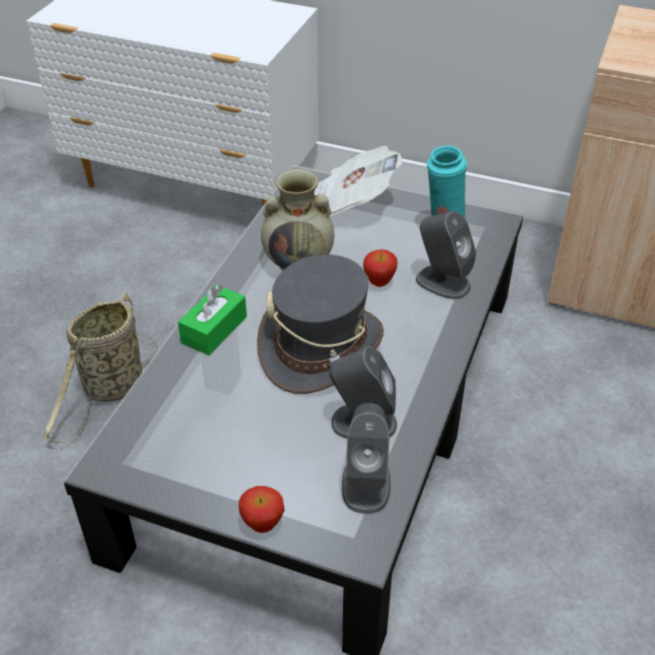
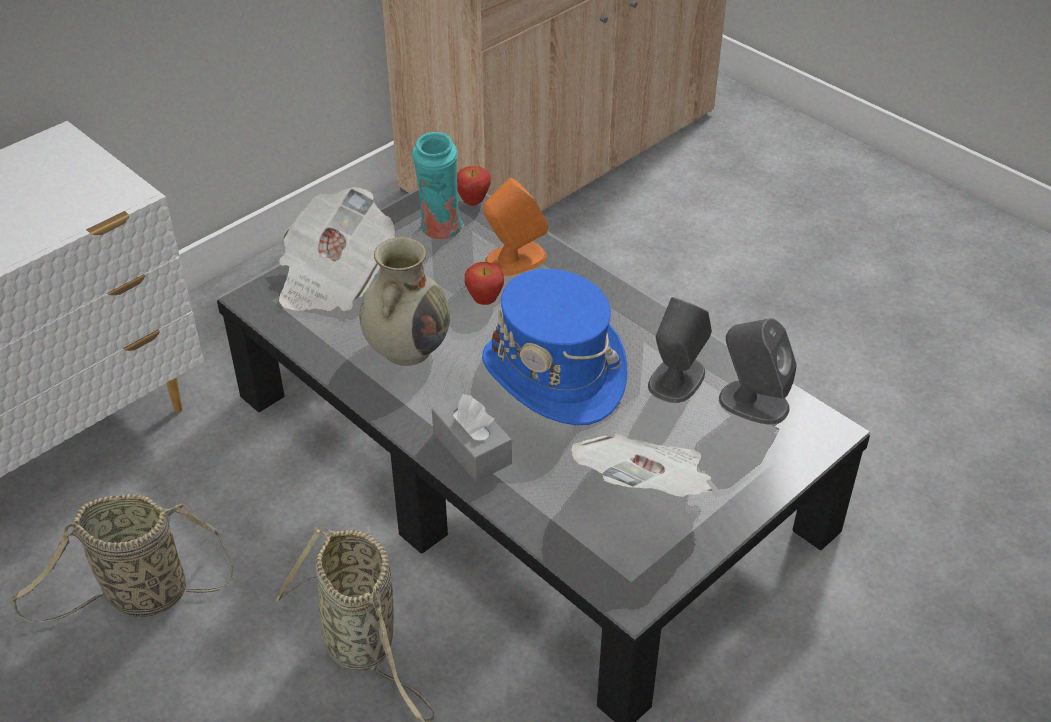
camera: 65 degrees left, 0 degrees up
(109, 276) = (140, 596): none -> basket
(214, 329) = (472, 448): green tissue box -> grey tissue box
(220, 441) = (645, 489): none -> newspaper
(263, 525) = (770, 489): apple -> apple (473, 202)
(321, 347) = (554, 374): grey hat -> blue hat
(442, 282) = (515, 259): grey speaker -> orange speaker

